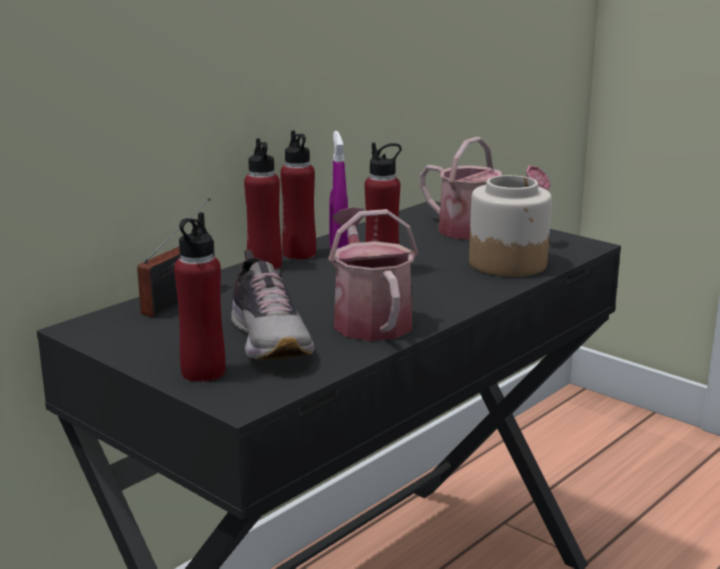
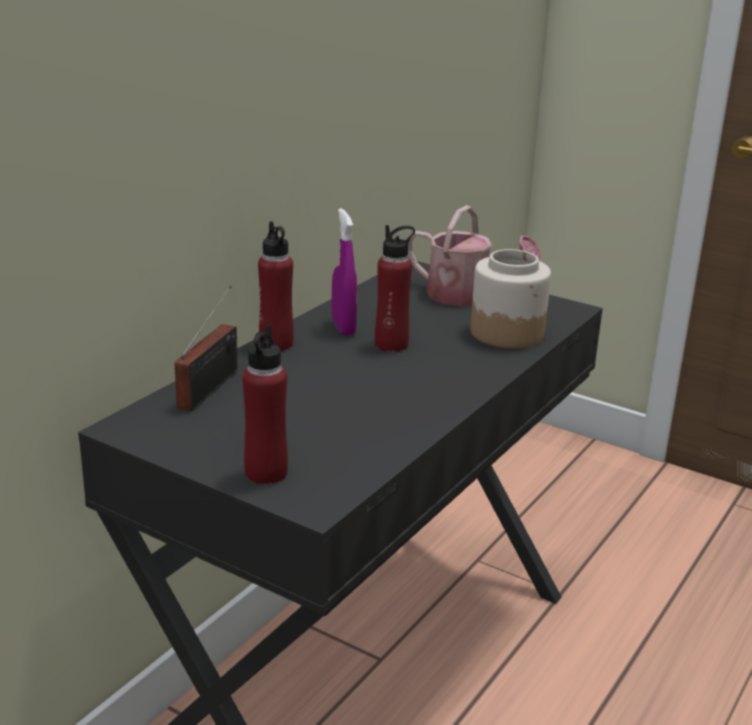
camera: 10 degrees left, 5 degrees up
(271, 340) = (316, 432): shoe -> none
(299, 254) = (304, 329): red bottle -> none
(369, 319) = (400, 403): watering can -> none

